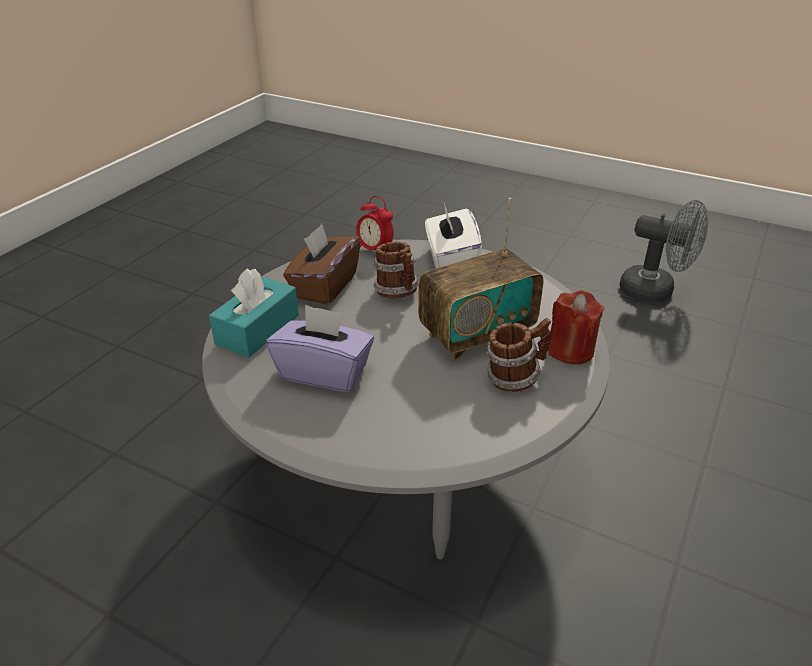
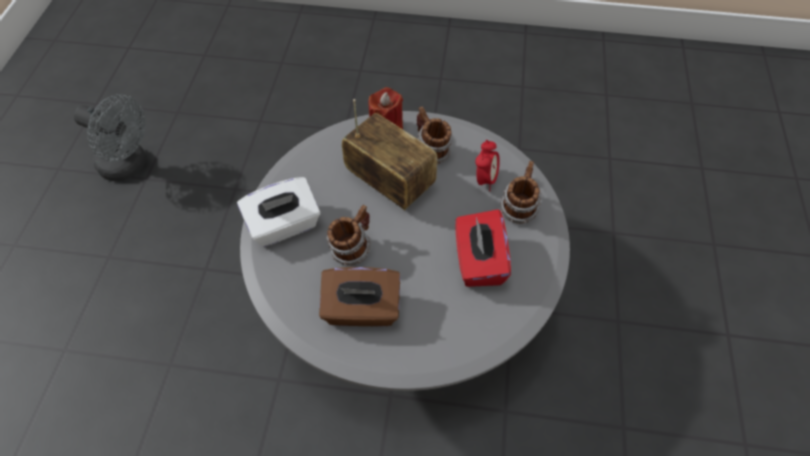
camera: 110 degrees left, 20 degrees up
(257, 330) = (449, 334): turquoise tissue box -> none
(324, 372) = (478, 261): purple tissue box -> red tissue box
(375, 250) = (281, 292): alarm clock -> alarm clock (485, 180)
(379, 431) = (518, 208): none -> mug
(655, 291) = (129, 166): grey fan -> grey fan turned 105 degrees clockwise

